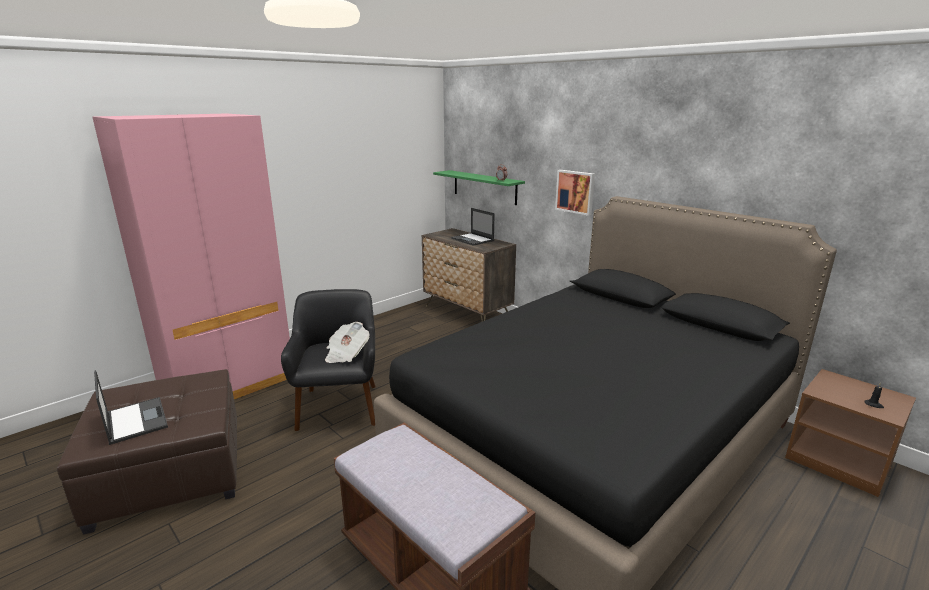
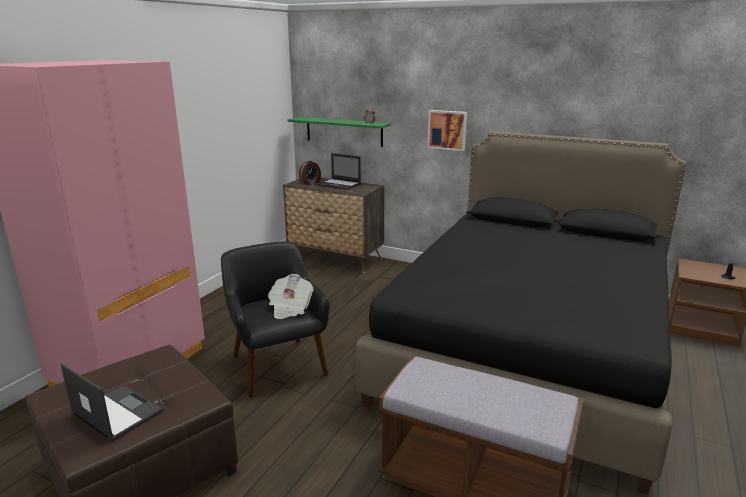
camera: 20 degrees left, 0 degrees up
(448, 235) = (310, 183): none -> alarm clock

